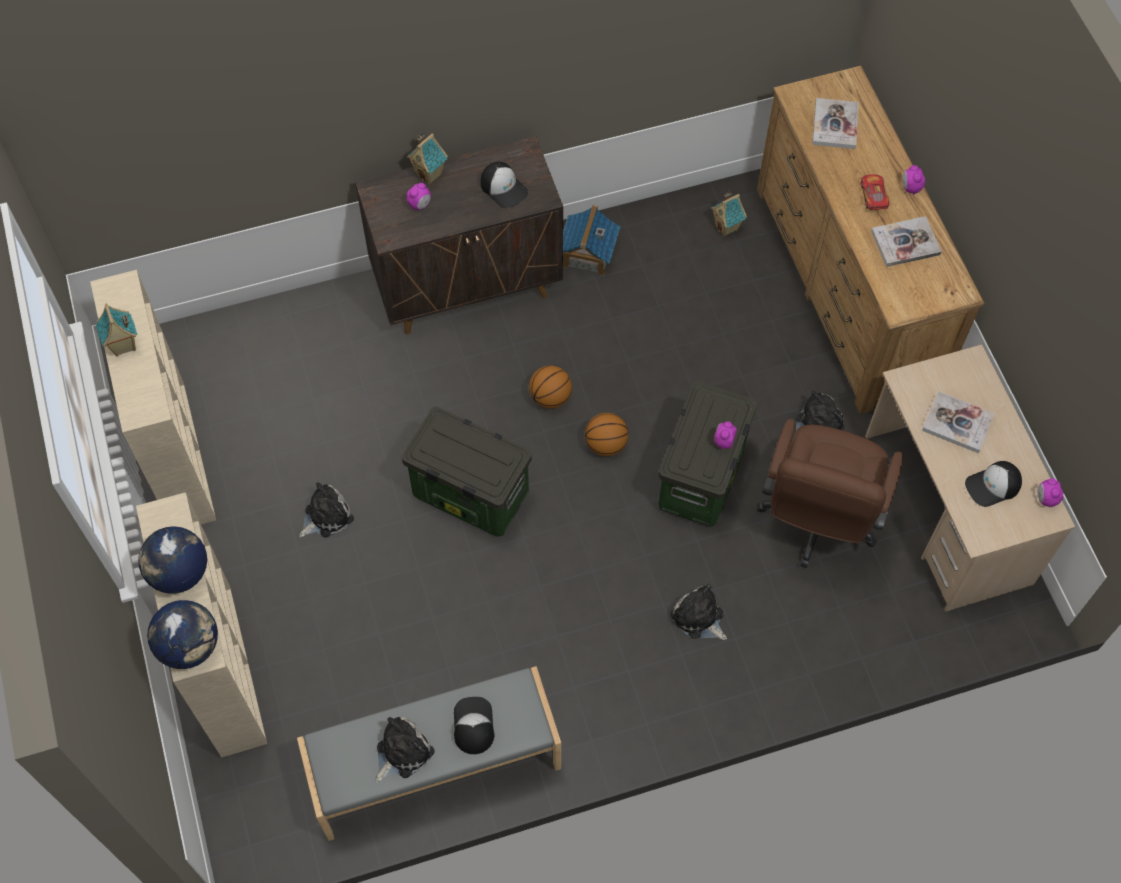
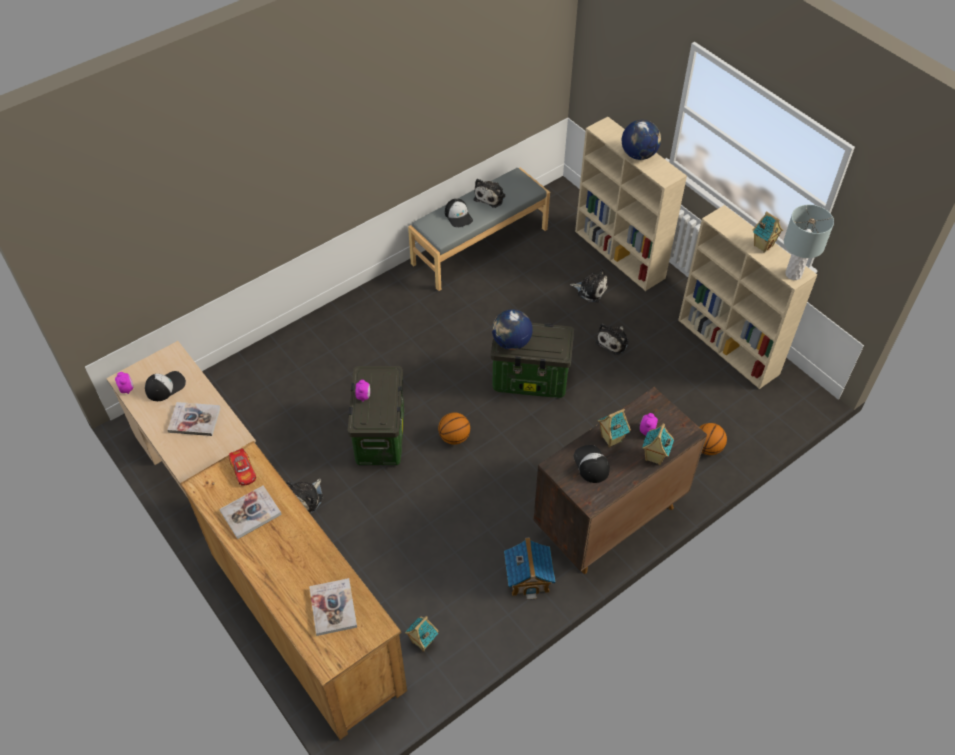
camera: 160 degrees right, 10 degrees down
(119, 291) = (793, 274): none -> grey table lamp
(190, 646) = (609, 130): globe -> globe (511, 342)
(466, 208) = (610, 439): none -> toy house
(504, 188) = (591, 464): cap -> cap turned 45 degrees clockwise
(550, 397) = (506, 457): basketball -> basketball (707, 448)
(698, 618) = (356, 355): plush toy -> plush toy (590, 290)
(816, 522) = (292, 431): brown office chair -> none
(873, 196) = (285, 547): toy car -> toy car (243, 471)
(910, 188) = (254, 565): alarm clock -> none

